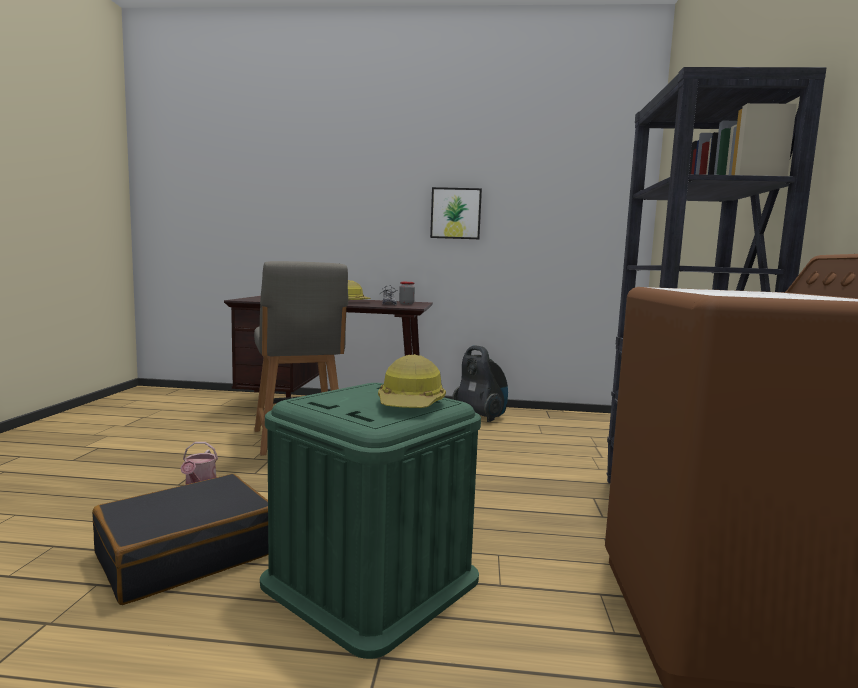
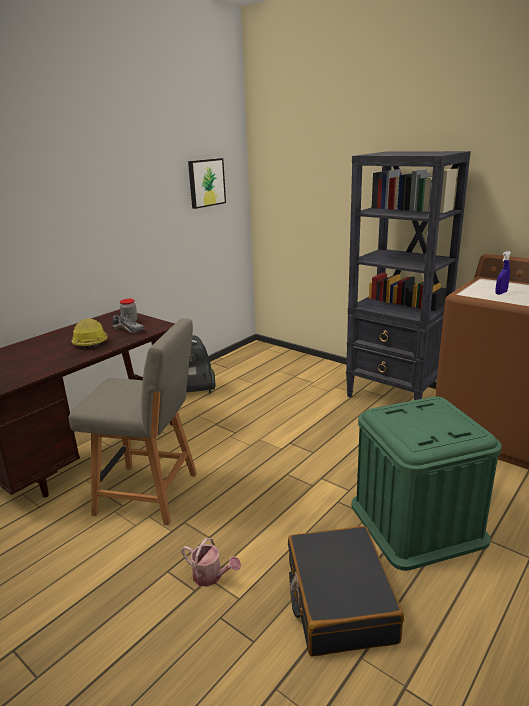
camera: 55 degrees left, 15 degrees up
(411, 404) = (440, 413): hard hat -> none
(456, 213) = (120, 214): picture -> picture (206, 183)
(719, 291) = (501, 293): none -> blue spray bottle

